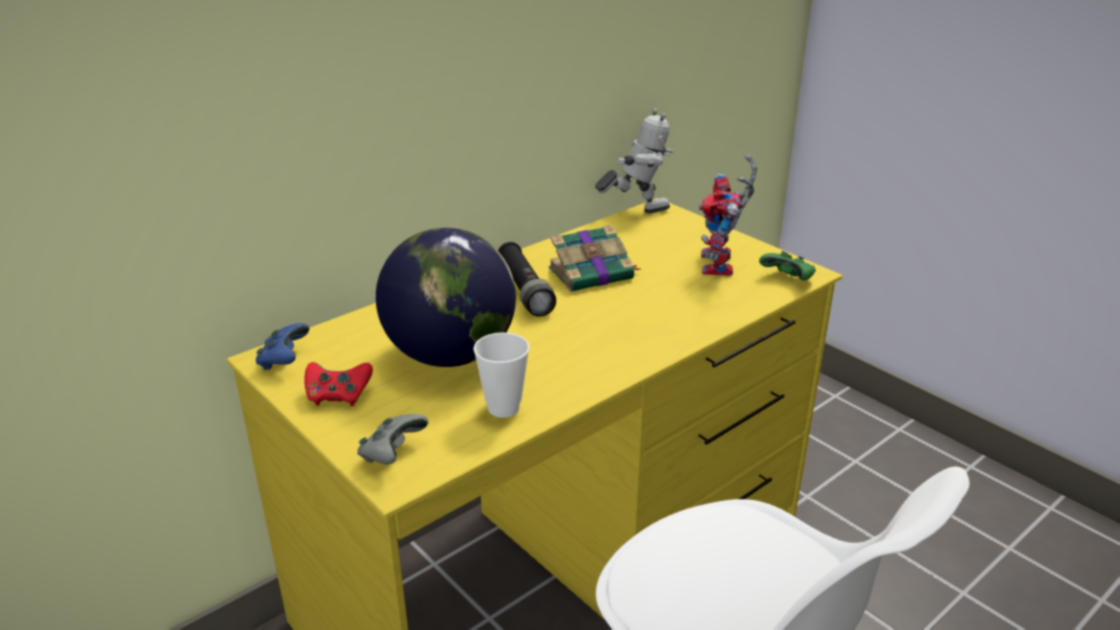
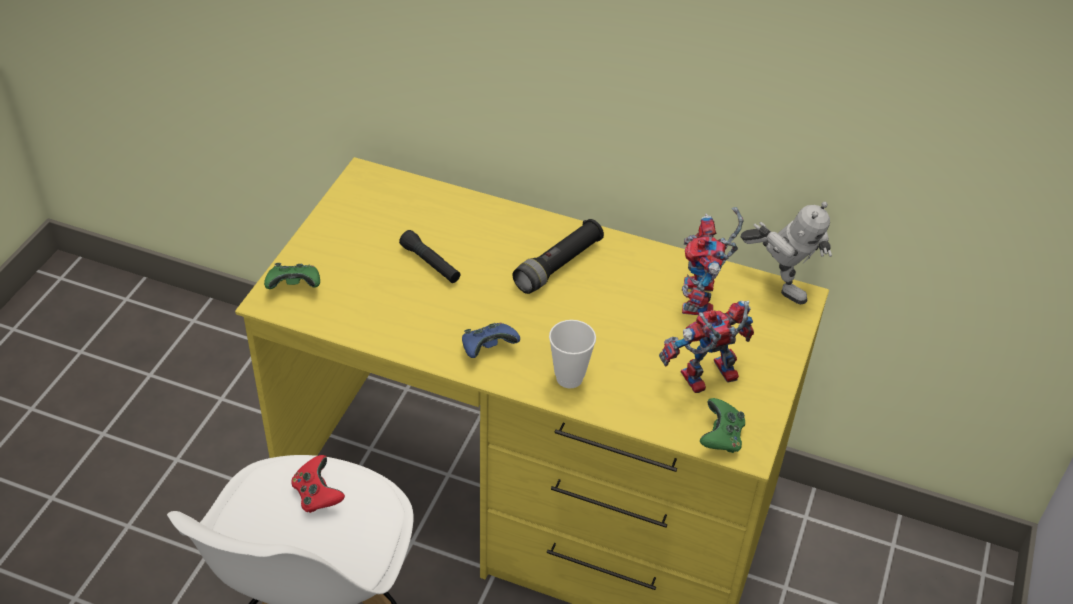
camera: 60 degrees right, 15 degrees up
(284, 360) = (368, 184): blue game controller -> blue game controller (488, 348)
(338, 396) = (342, 231): red game controller -> red game controller (317, 495)
(392, 453) = (294, 286): grey game controller -> green game controller
(451, 355) = (430, 264): globe -> black flashlight
(503, 408) = (379, 320): cup -> cup (569, 378)
(593, 273) = (622, 297): book -> none
(630, 244) = (702, 302): none -> toy robot

